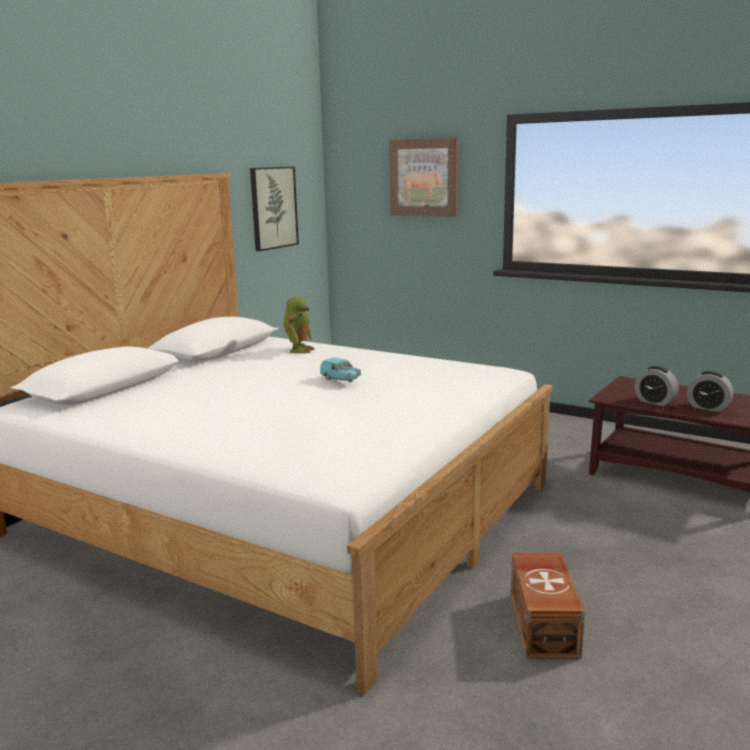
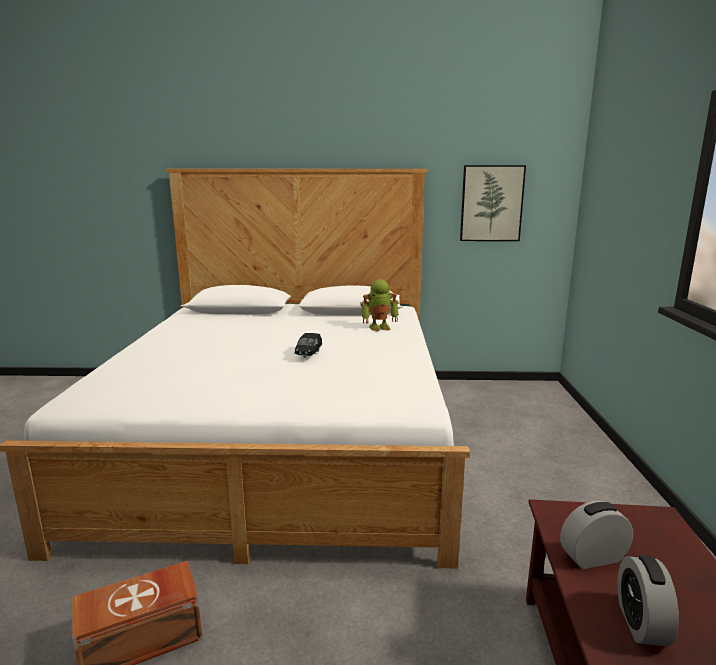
camera: 60 degrees right, 0 degrees up
(340, 379) = (308, 353): turquoise toy car -> black toy car
(424, 177) = (636, 180): picture -> none
(655, 402) = (593, 557): alarm clock -> alarm clock turned 60 degrees clockwise

